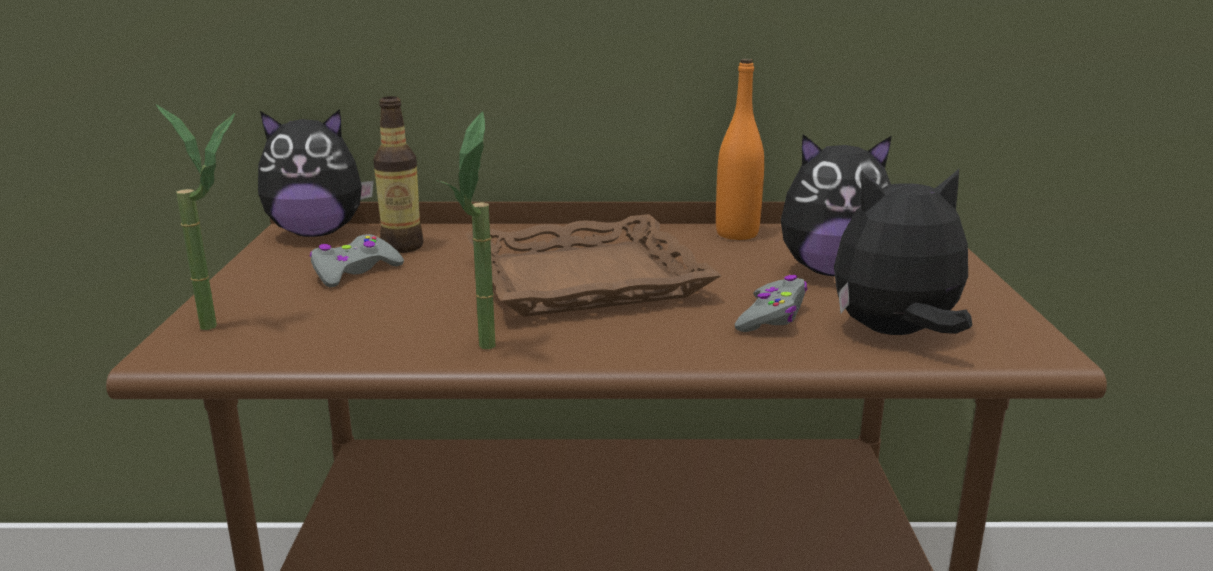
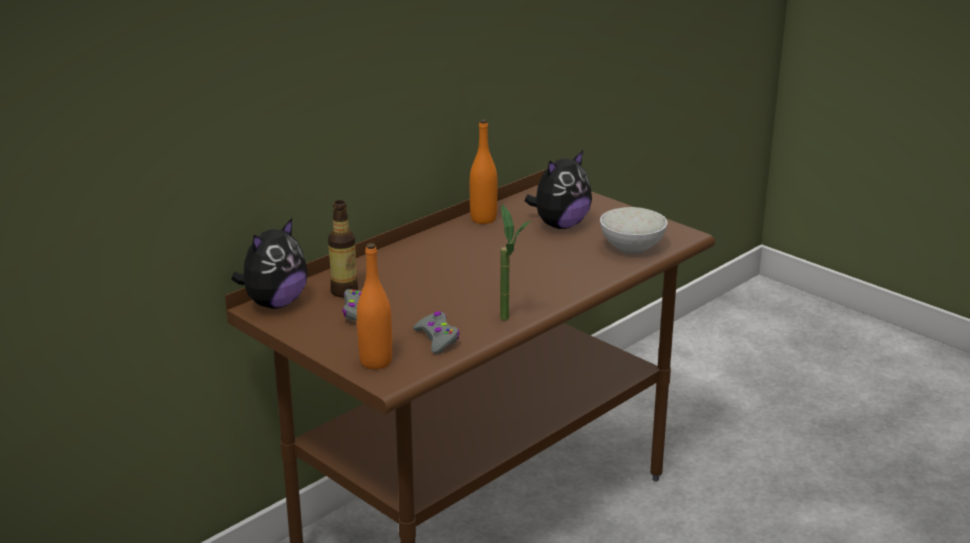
camera: 45 degrees left, 5 degrees up
(226, 325) = (376, 362): potted plant -> orange bottle
(586, 280) = (473, 272): brown tray -> none
(772, 317) = (579, 258): grey game controller -> grey game controller (437, 339)
(895, 334) = (632, 247): plush toy -> white bowl

